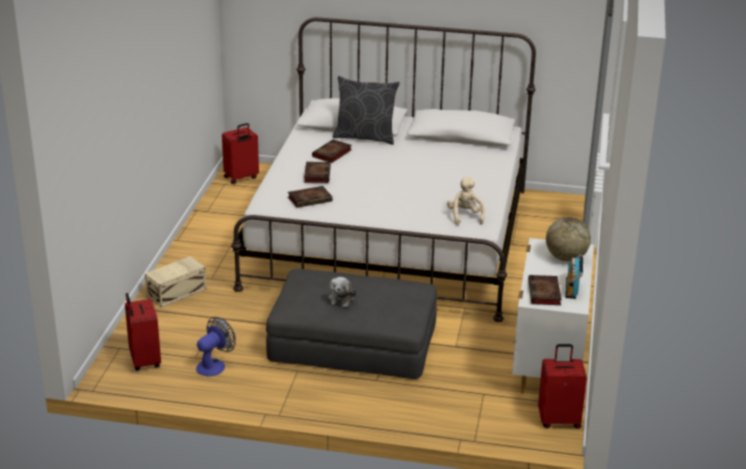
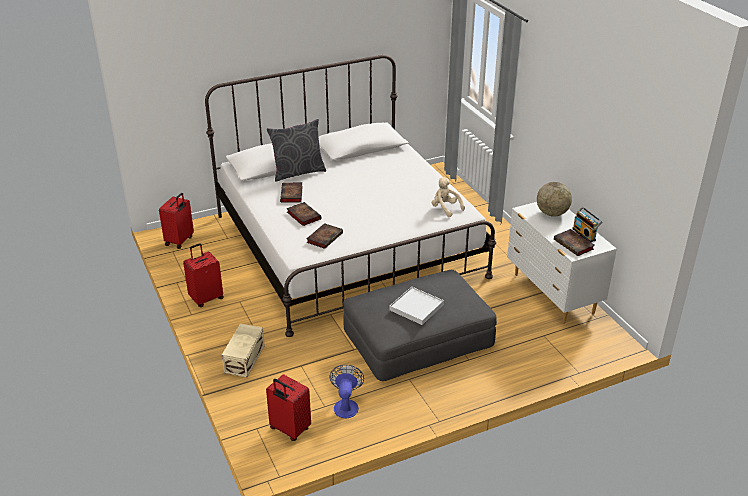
camera: 35 degrees left, 5 degrees up
(342, 298) = (416, 307): plush toy -> white tray
(559, 420) = (605, 331): red suitcase -> red suitcase (206, 298)

